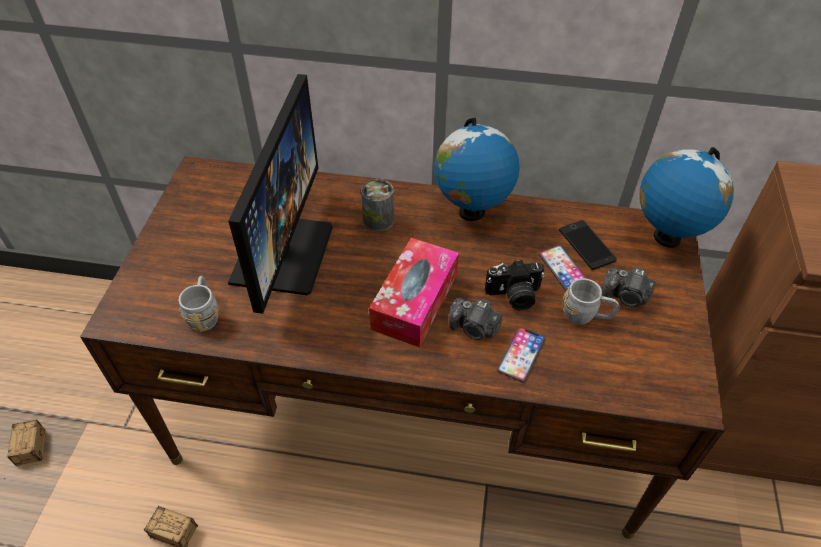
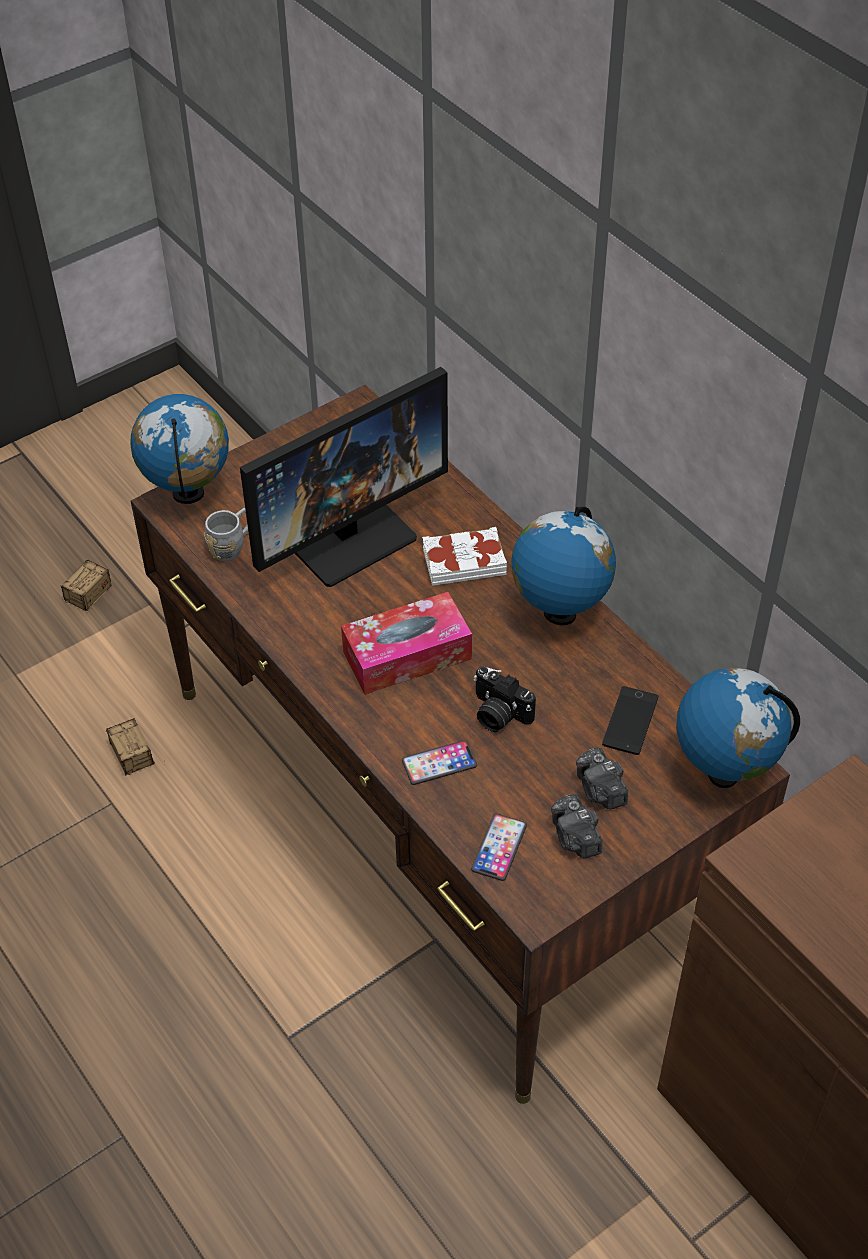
camera: 45 degrees right, 0 degrees up
(127, 301) = (189, 494): none -> globe
(378, 220) = (463, 561): can -> white book
(474, 328) = (427, 714): camera -> camera (575, 838)
(563, 269) = (576, 724): phone -> phone (499, 848)
(586, 316) = (539, 778): grey mug -> none

